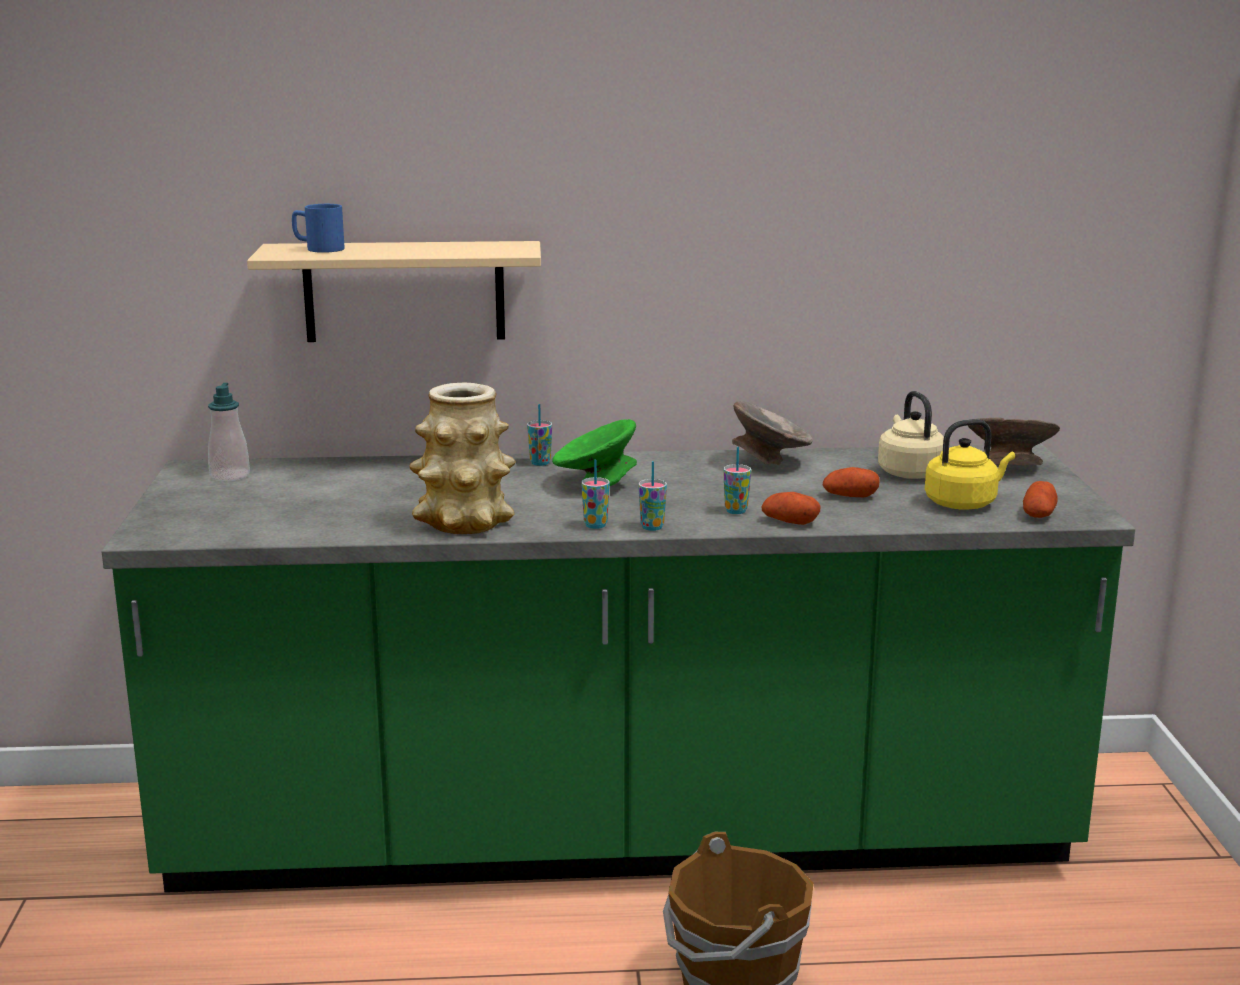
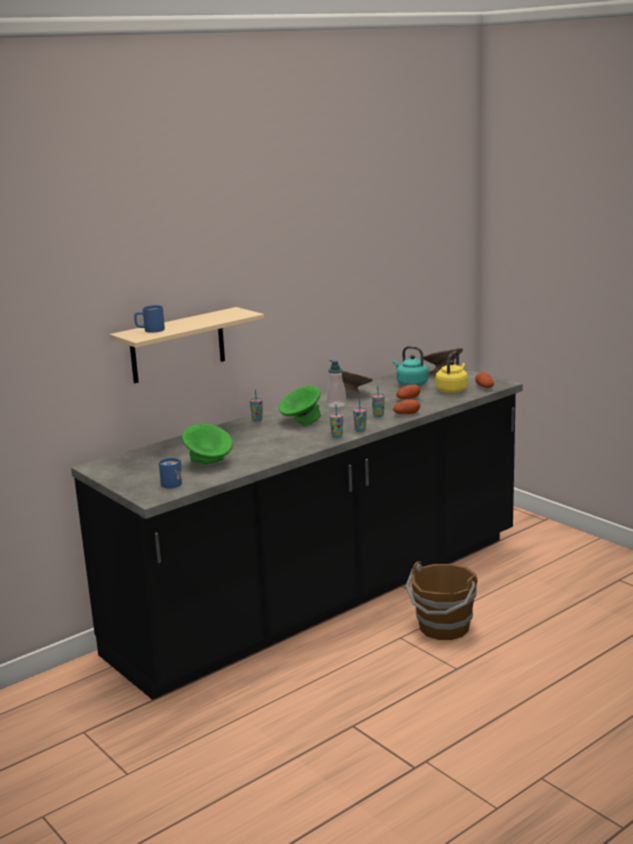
camera: 35 degrees left, 0 degrees up
(221, 523) = (174, 482): none -> blue mug
(230, 476) = (124, 464): soap dispenser -> soap dispenser (336, 405)
(329, 509) = (209, 463): none -> green bowl
(464, 523) = (281, 450): vase -> none
(620, 836) = (324, 596): green counter -> black counter
(909, 472) = (410, 384): beige kettle -> turquoise kettle

